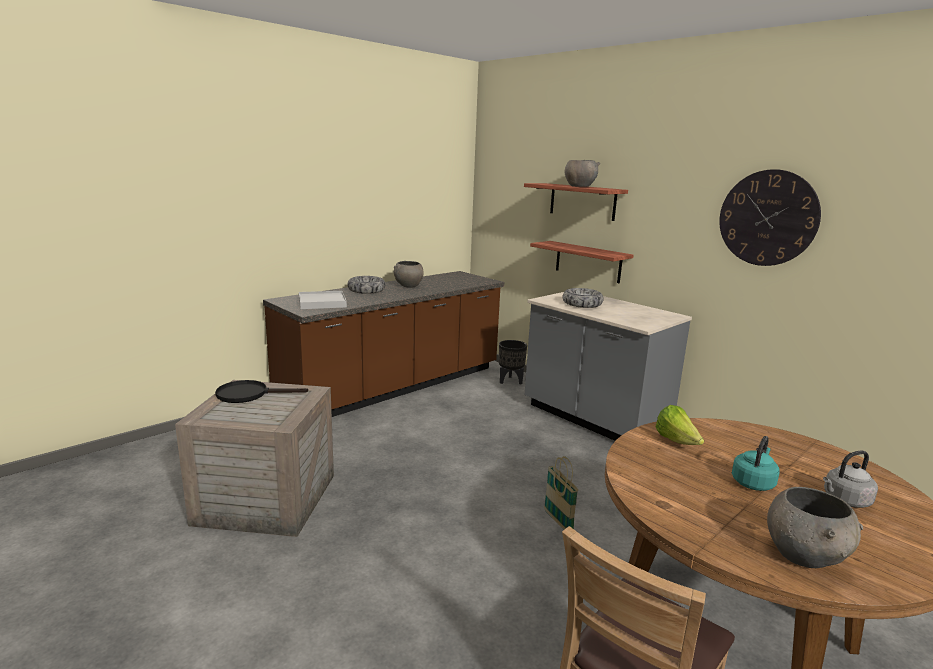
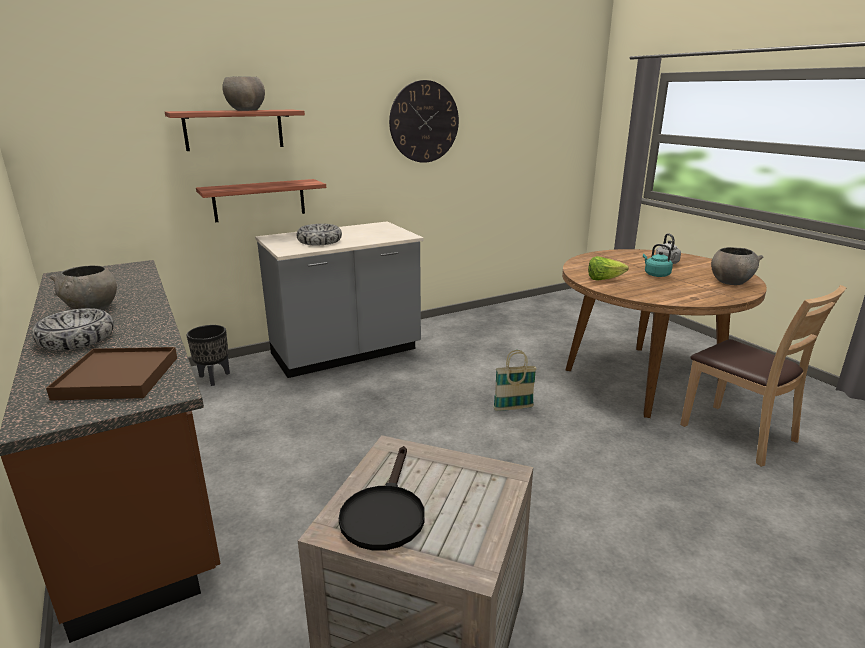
camera: 75 degrees left, 5 degrees up
(322, 302) = (118, 377): white tray -> brown tray

